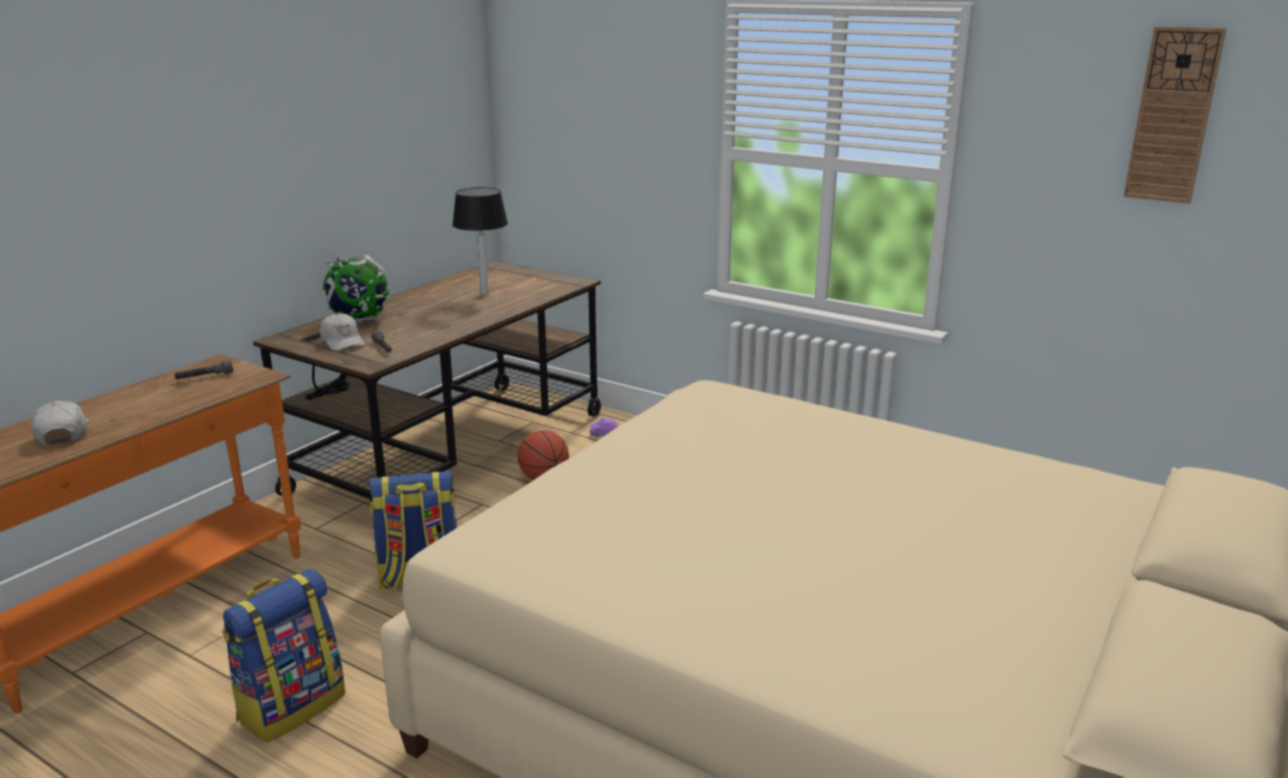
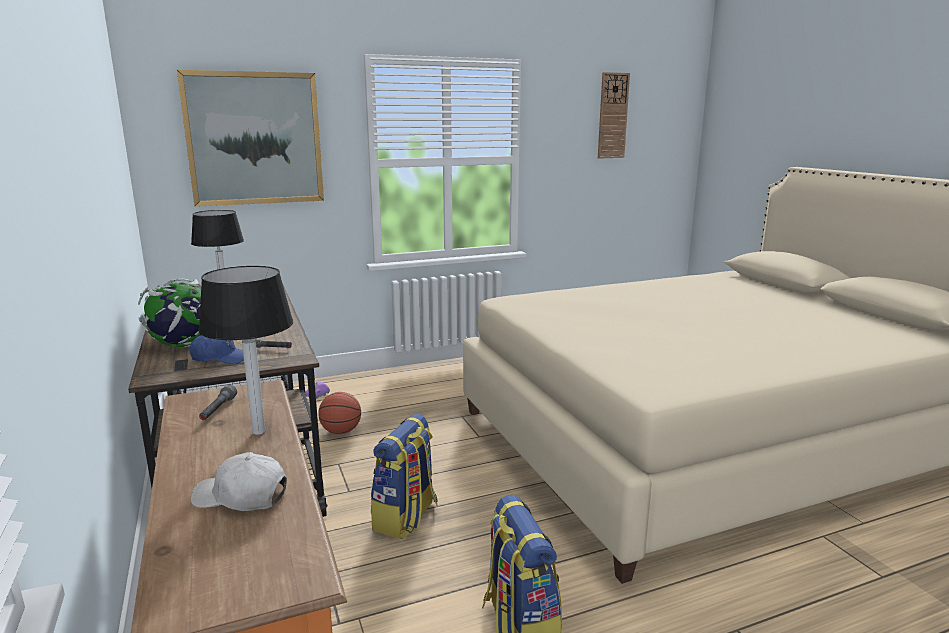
camera: 55 degrees left, 5 degrees down
(173, 402) = (259, 431): none -> table lamp
(342, 341) = (220, 358): white cap -> blue cap
(598, 106) = (254, 139): none -> picture

